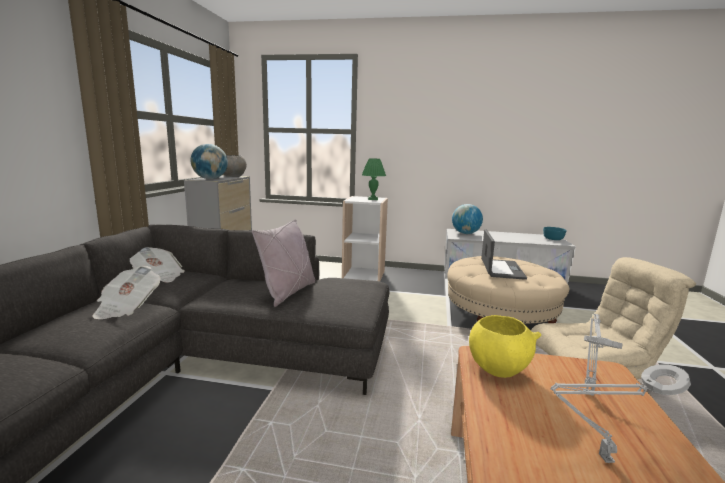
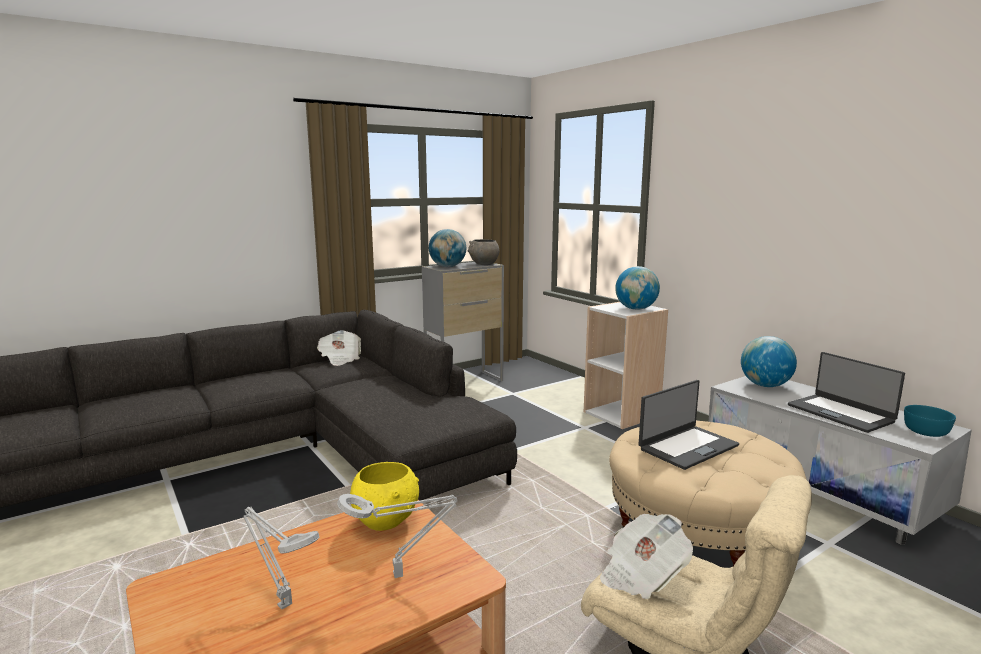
camera: 45 degrees right, 0 degrees up
(127, 307) = (279, 378): newspaper -> newspaper (642, 575)
(288, 292) = (394, 399): purple pillow -> none
(373, 199) = (636, 309): green table lamp -> globe
(517, 238) = (840, 413): none -> laptop

